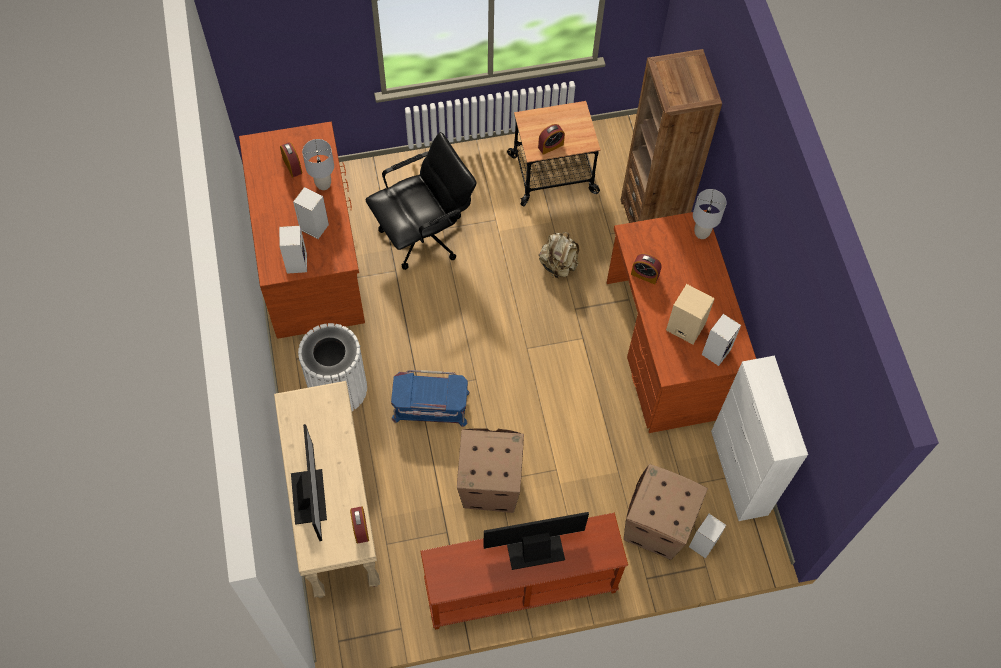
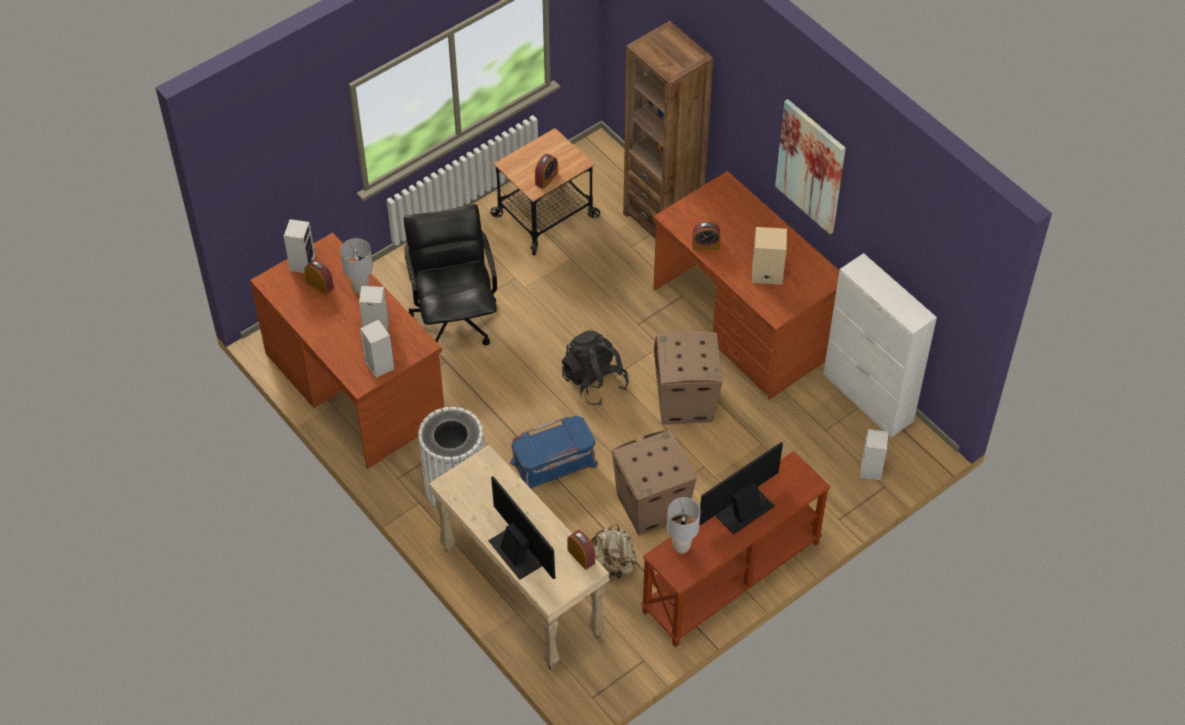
camera: 25 degrees left, 10 degrees down
(424, 235) = (454, 319): black office chair -> black office chair turned 45 degrees counterclockwise
(507, 346) = (594, 382): none -> black backpack
(558, 265) = (599, 293): beige backpack -> beige backpack (612, 564)
(656, 528) = (822, 475): cardboard box -> cardboard box (685, 403)
(701, 233) = (734, 191): grey table lamp -> grey table lamp (681, 546)
(716, 351) = (805, 281): speaker -> speaker (302, 263)
(762, 250) = (810, 166): none -> picture

